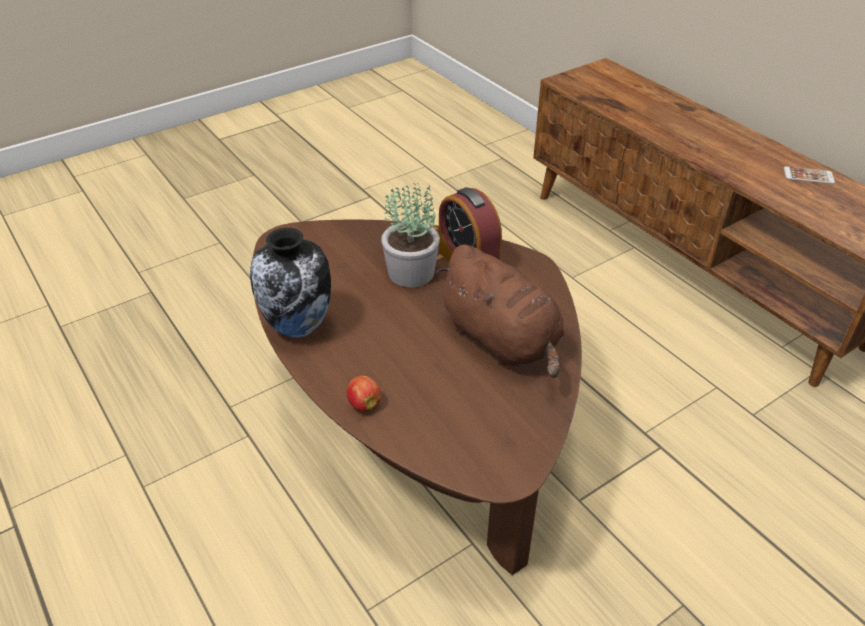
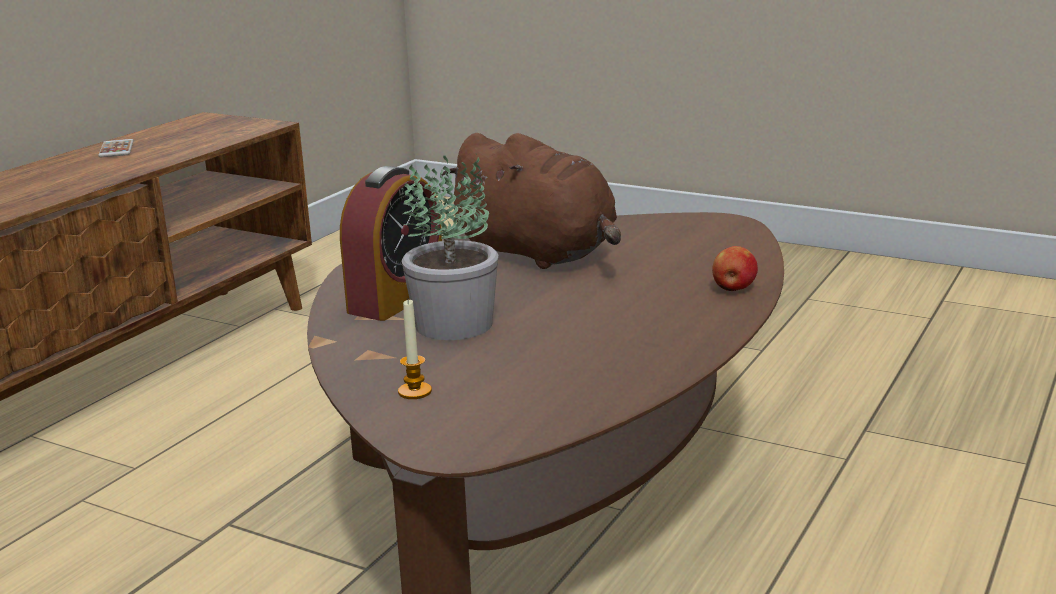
camera: 115 degrees left, 20 degrees down
(299, 328) = (662, 358): vase -> none
(342, 241) = (415, 391): none -> candle
(503, 341) = (539, 254): brown plush toy -> brown plush toy turned 105 degrees clockwise

